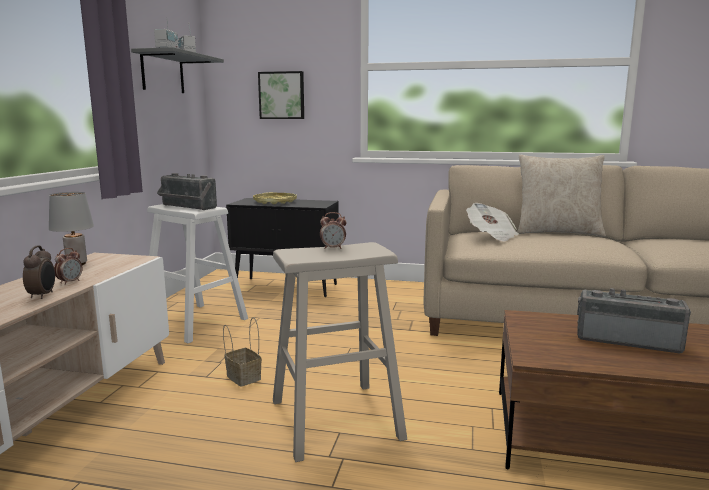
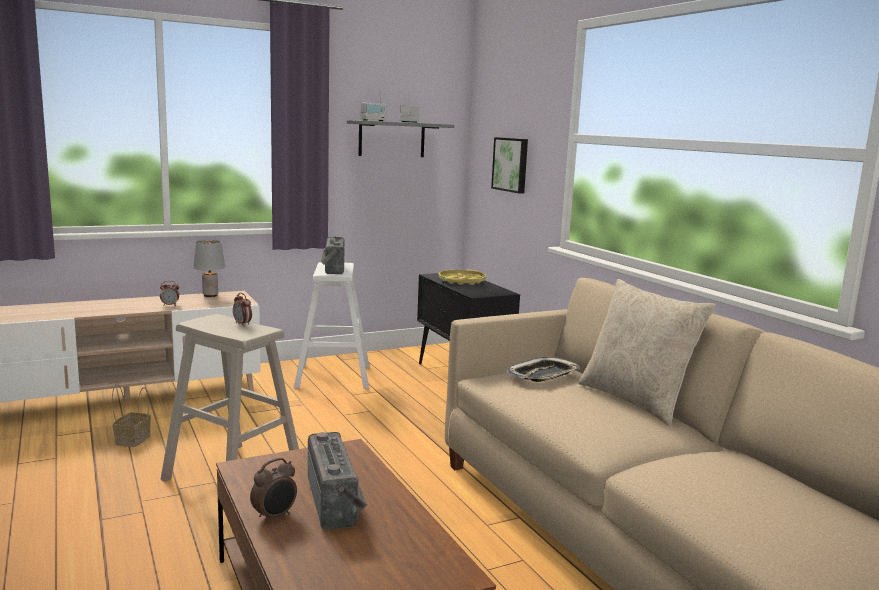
camera: 50 degrees right, 0 degrees up
(43, 295) = (138, 308): alarm clock -> alarm clock (275, 516)
(242, 377) = (261, 423): basket -> basket (133, 439)
(491, 236) = (543, 375): newspaper -> tray

